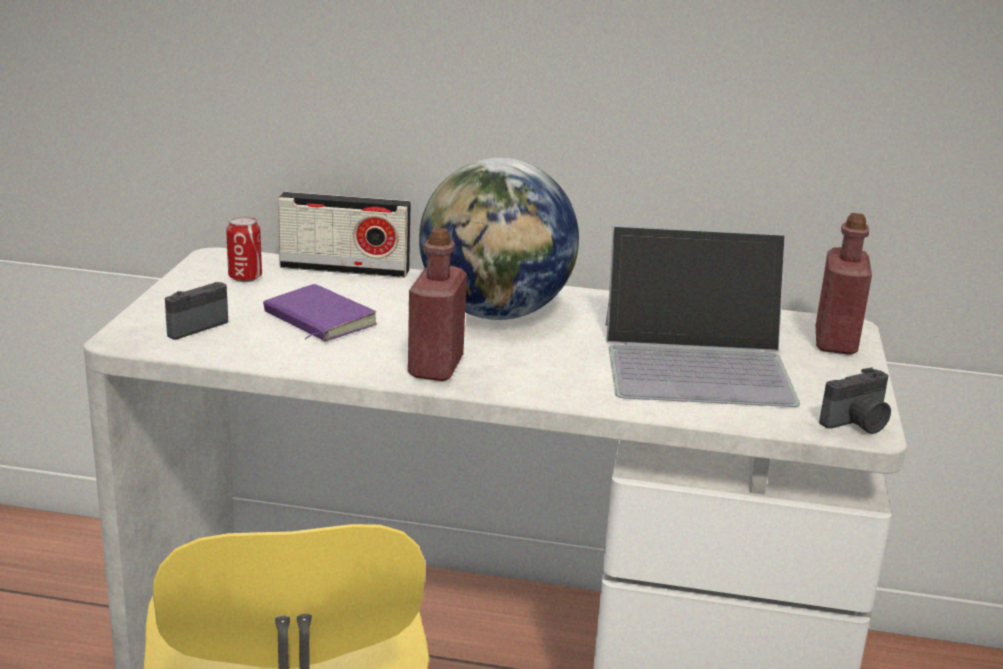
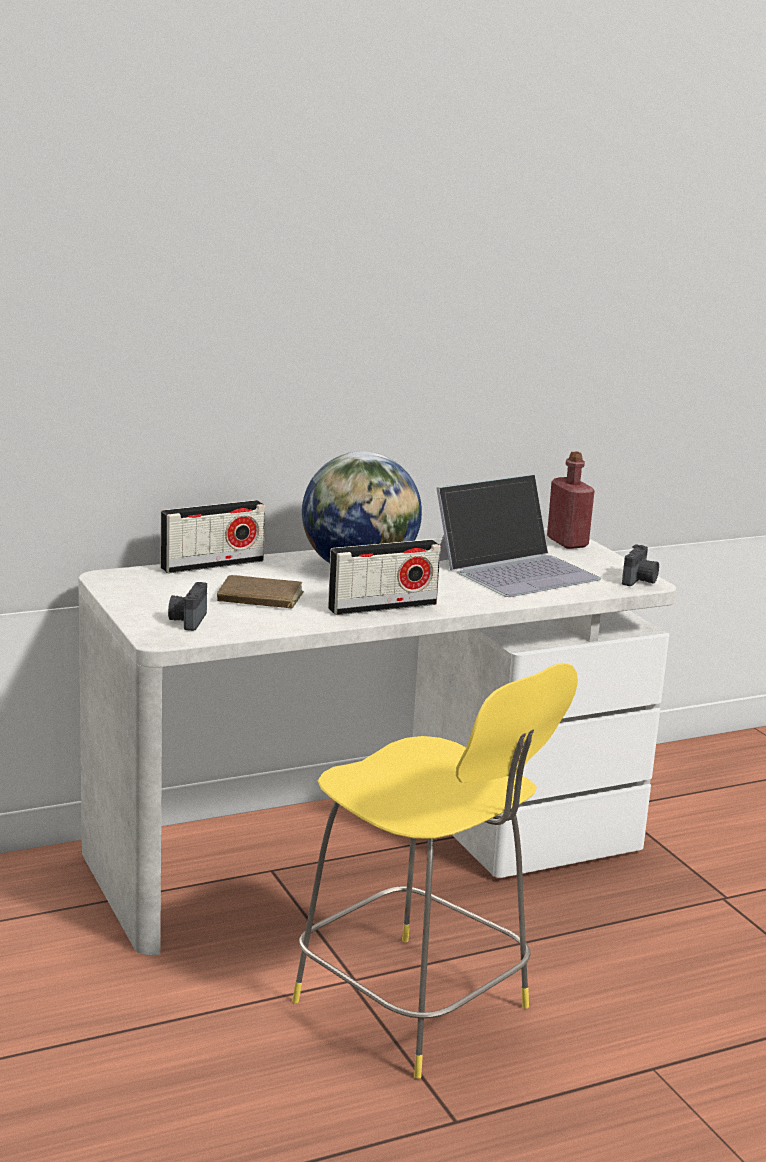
camera: 35 degrees left, 5 degrees down
(245, 277) = (157, 584): can -> none
(316, 320) = (259, 598): purple book -> brown book
(435, 367) = (382, 606): red bottle -> radio

